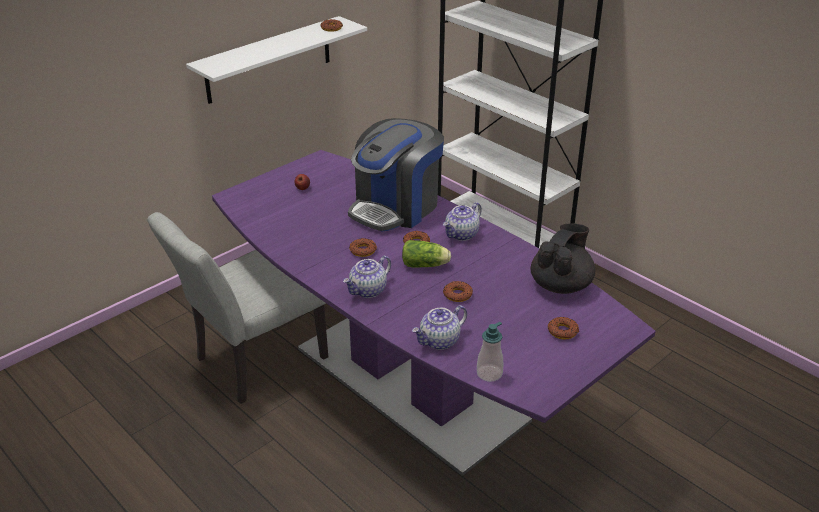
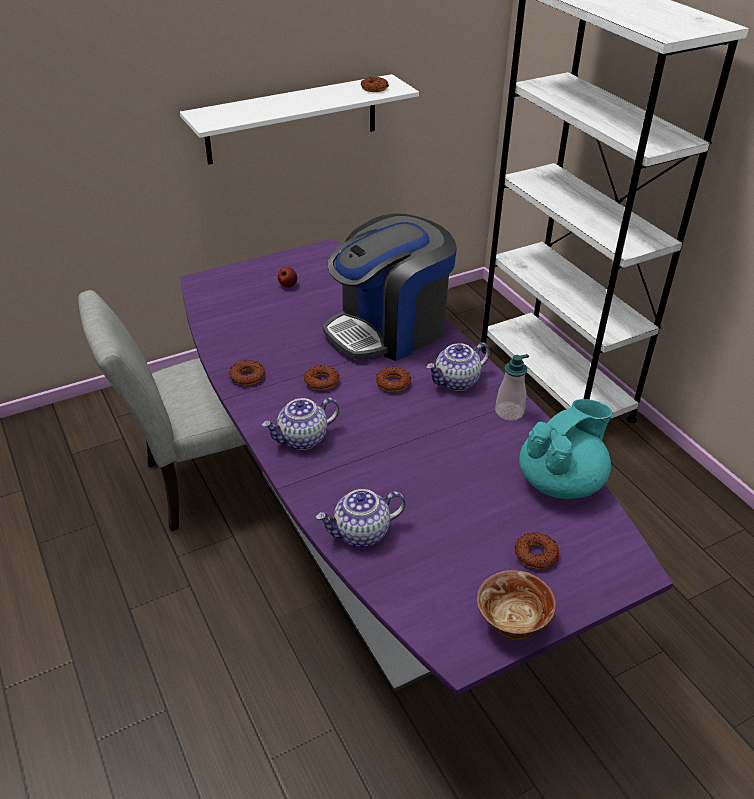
camera: 15 degrees right, 5 degrees up
(426, 265) = (392, 417): lettuce -> none
(457, 295) = (414, 468): donut -> donut (247, 376)
(489, 373) = (407, 599): soap dispenser -> soap dispenser (509, 412)
(561, 285) = (561, 481): black teapot -> turquoise teapot
(564, 374) = (512, 624): none -> bowl

